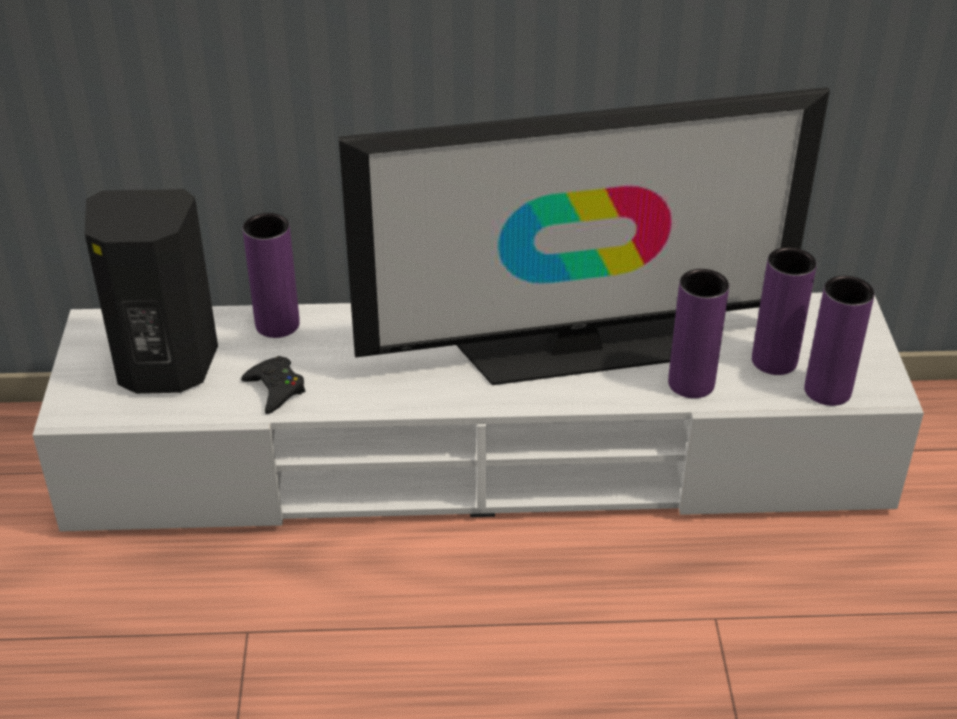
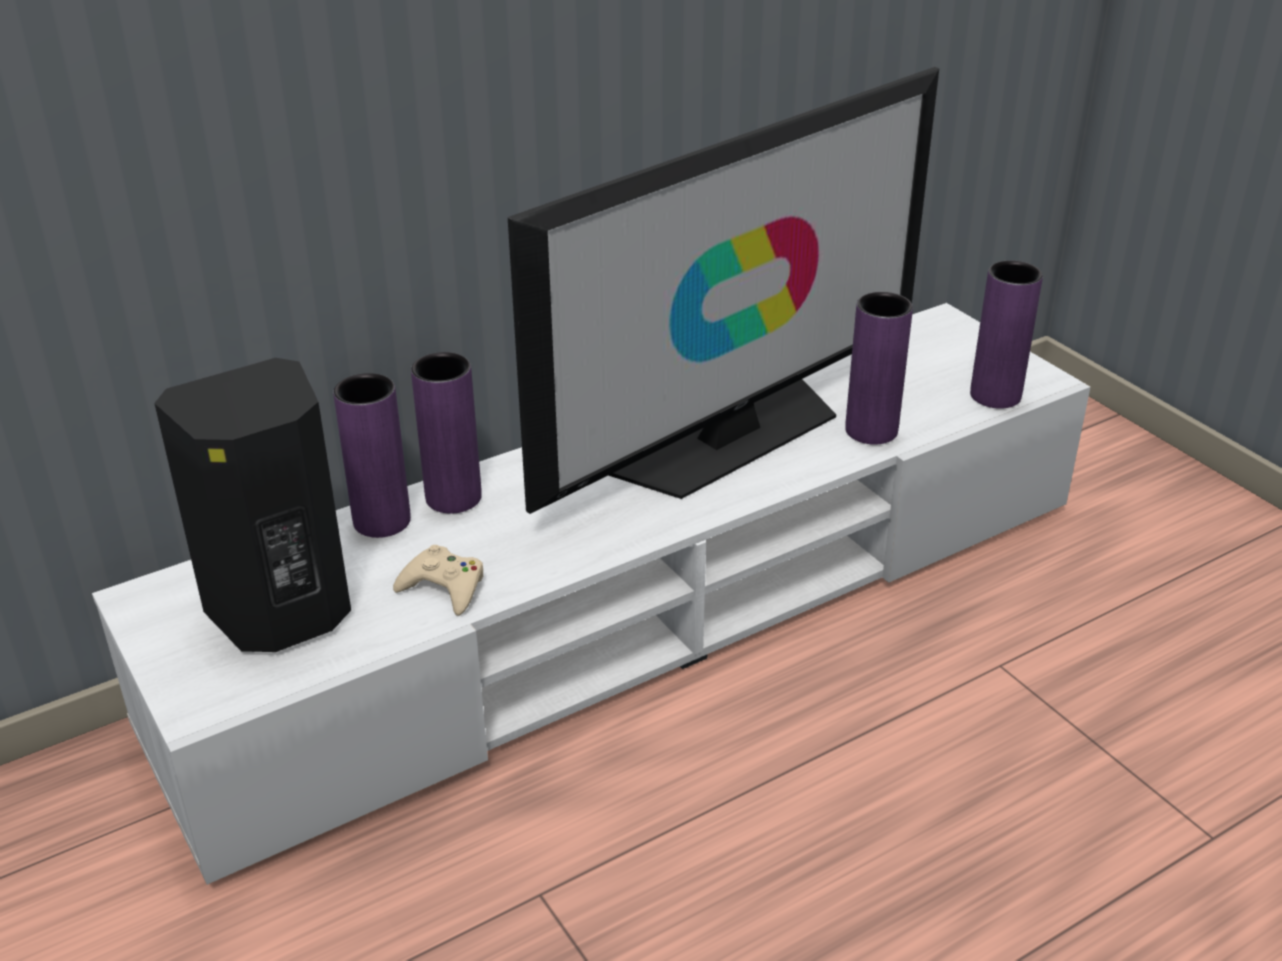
camera: 30 degrees left, 5 degrees down
(275, 389) = (444, 587): black game controller -> beige game controller
(774, 361) = (924, 386): purple vase -> purple vase (453, 498)

